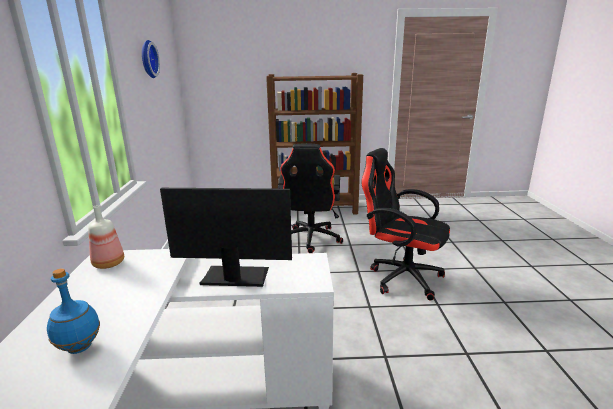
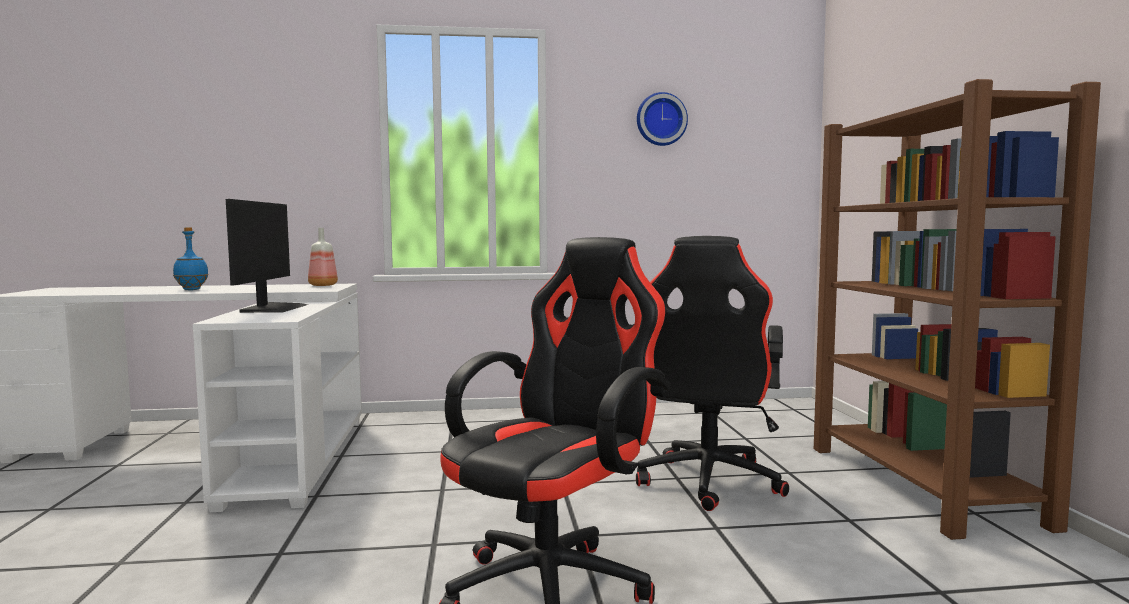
camera: 85 degrees right, 15 degrees down
(310, 241) = (707, 487): black office chair -> black office chair turned 75 degrees counterclockwise

